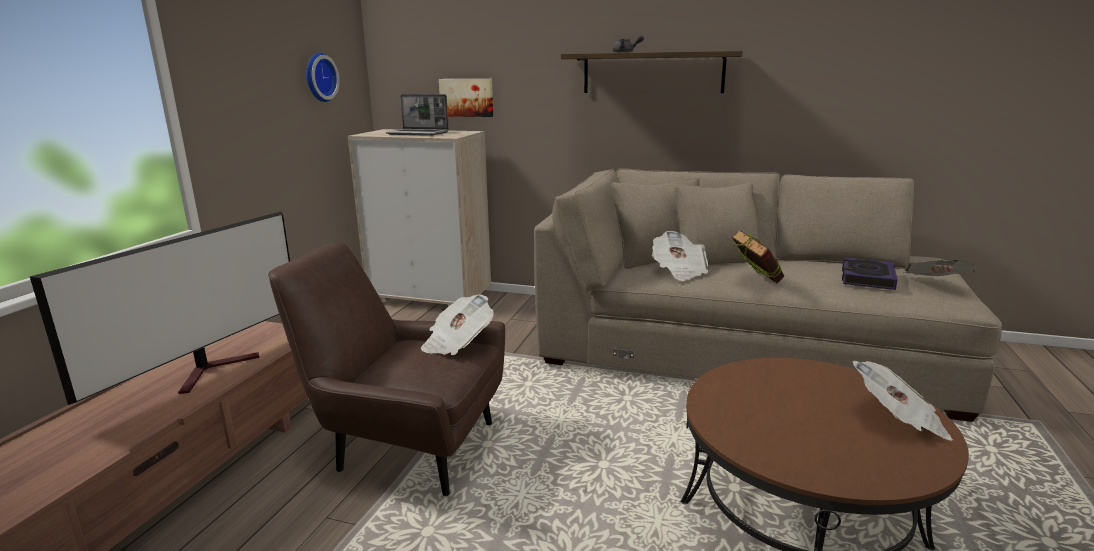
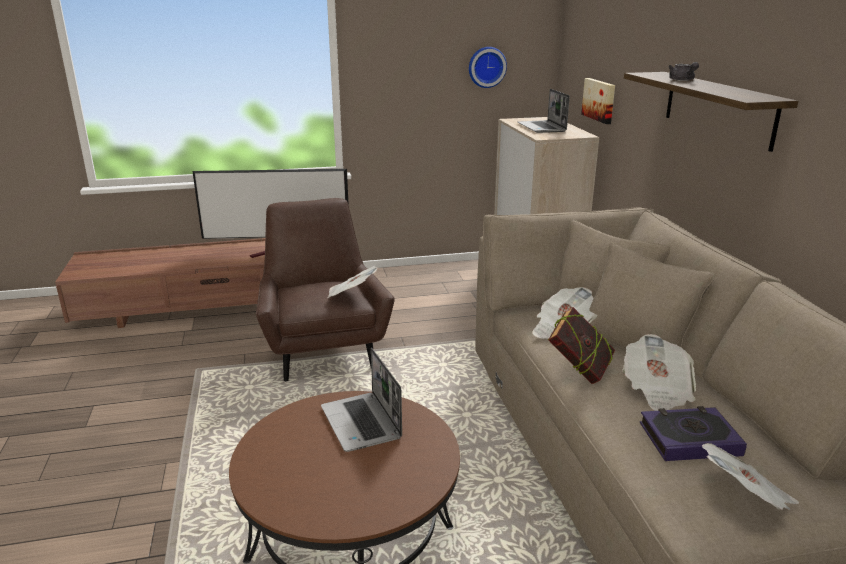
camera: 60 degrees right, 5 degrees up
(762, 394) = (362, 423): none -> laptop
(898, 421) = (363, 497): newspaper -> newspaper (656, 390)

